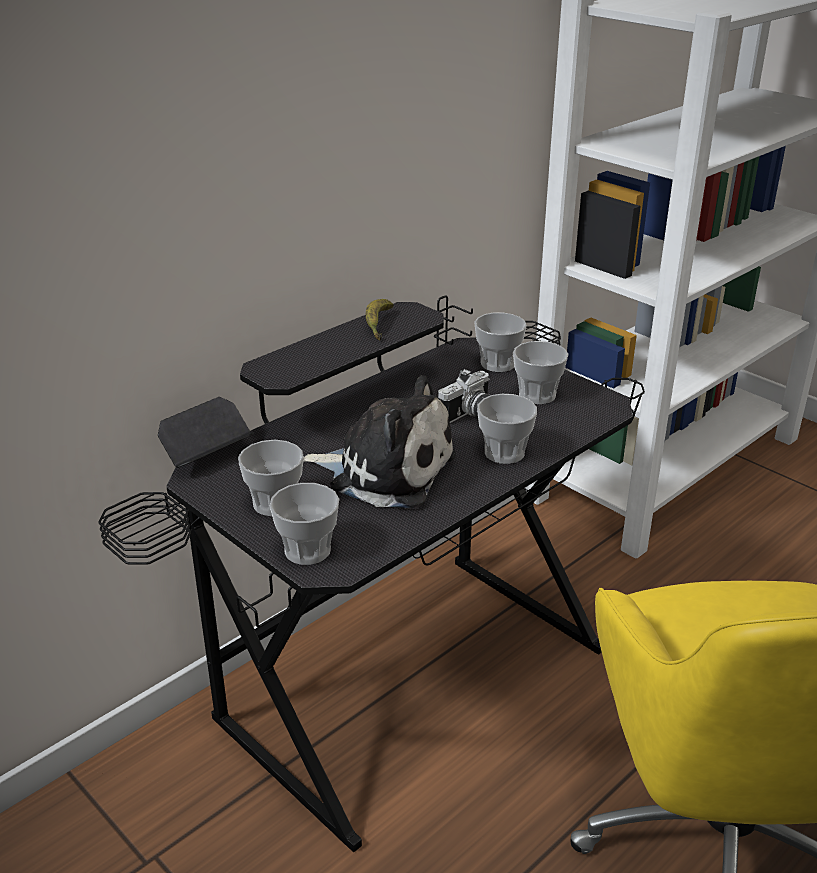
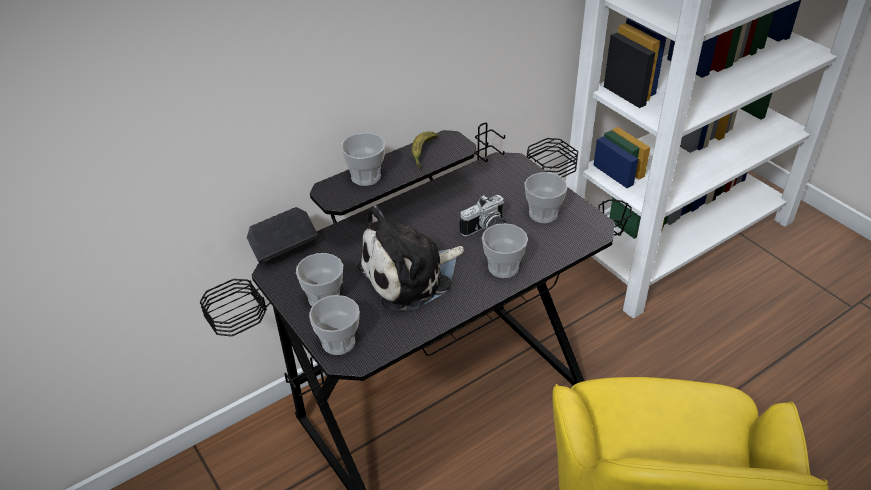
camera: 10 degrees right, 10 degrees up
(386, 470) = (411, 276): plush toy -> plush toy turned 120 degrees clockwise
(498, 364) = (520, 181): cup -> cup (366, 177)

